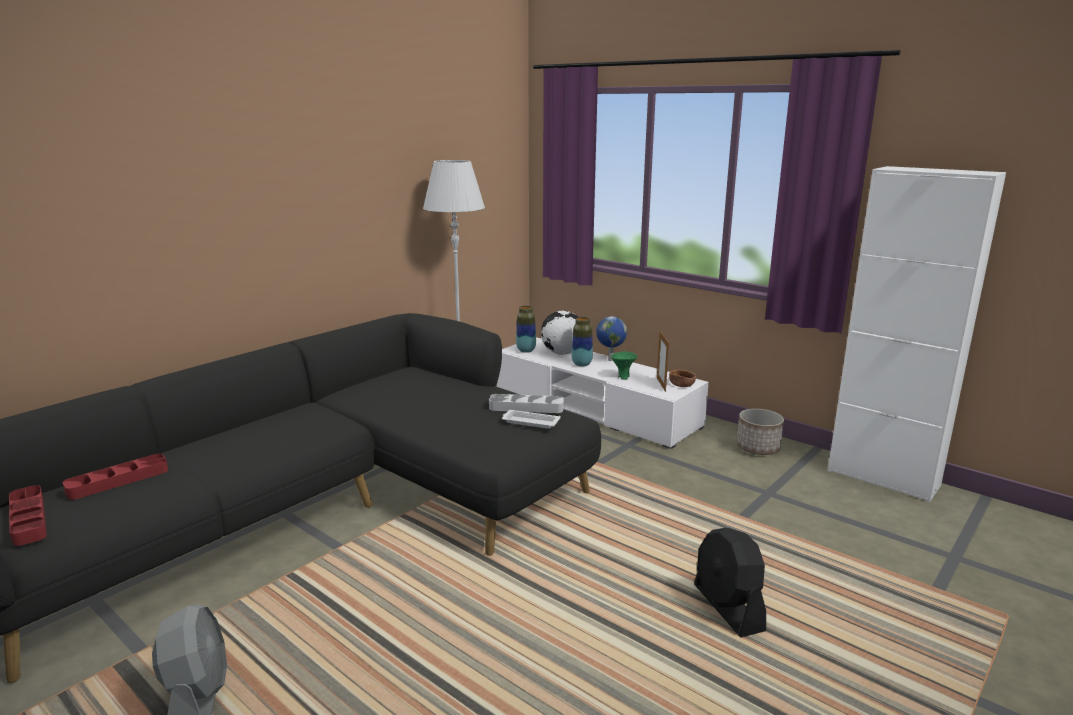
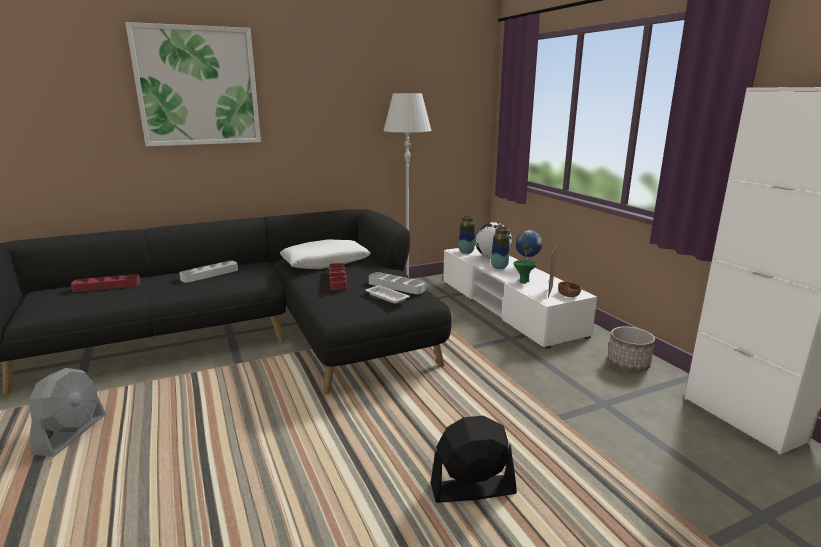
camera: 25 degrees right, 0 degrees up
(28, 519) = (42, 298): red tray -> red tray (337, 279)
(190, 167) = (198, 86): none -> picture
(257, 435) = (210, 274): none -> grey tray
(400, 392) = (325, 263): none -> white pillow
(728, 608) = (472, 489): black fan -> black fan turned 75 degrees clockwise

